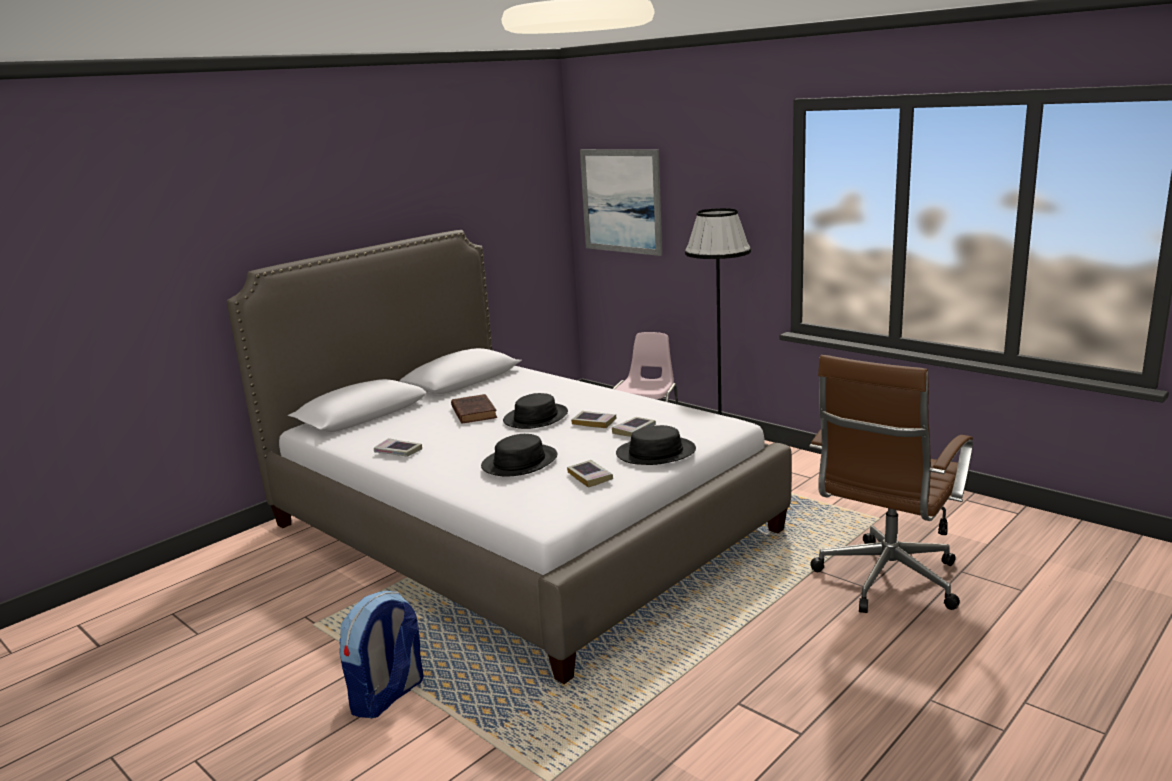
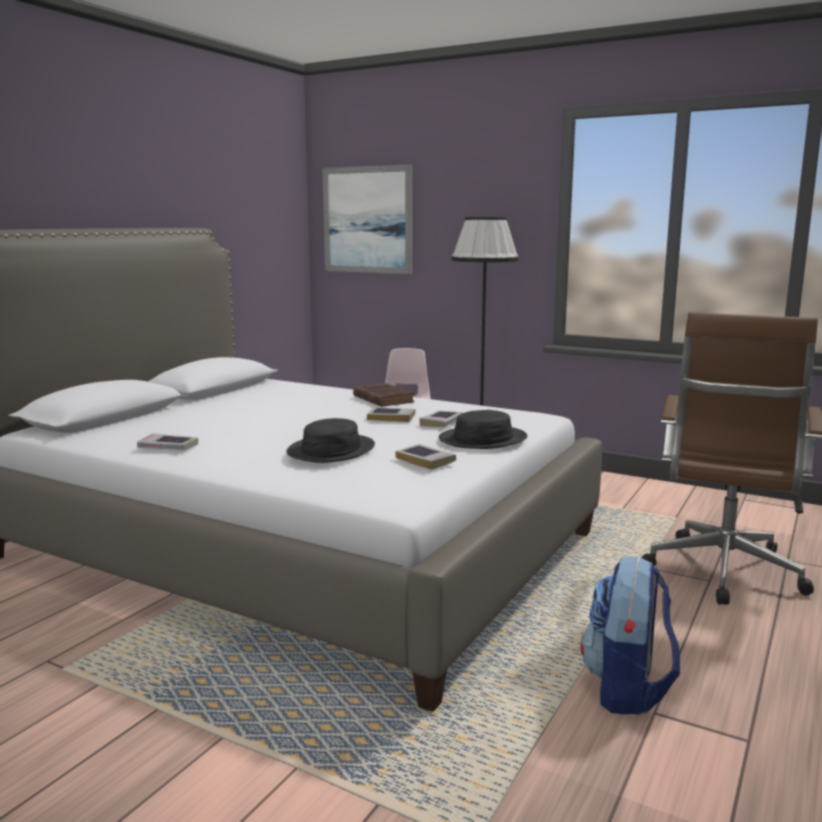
camera: 15 degrees left, 5 degrees down
(387, 696) = (197, 753): backpack -> backpack (627, 689)
(473, 412) = (243, 412): brown book -> brown book (382, 399)
(536, 417) = (322, 415): black hat -> none

